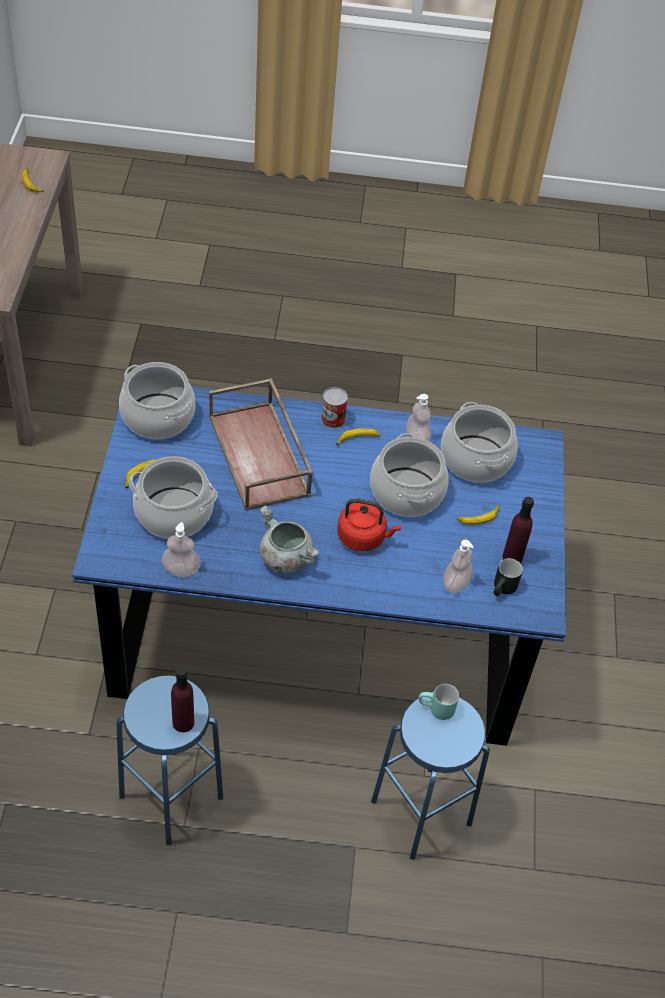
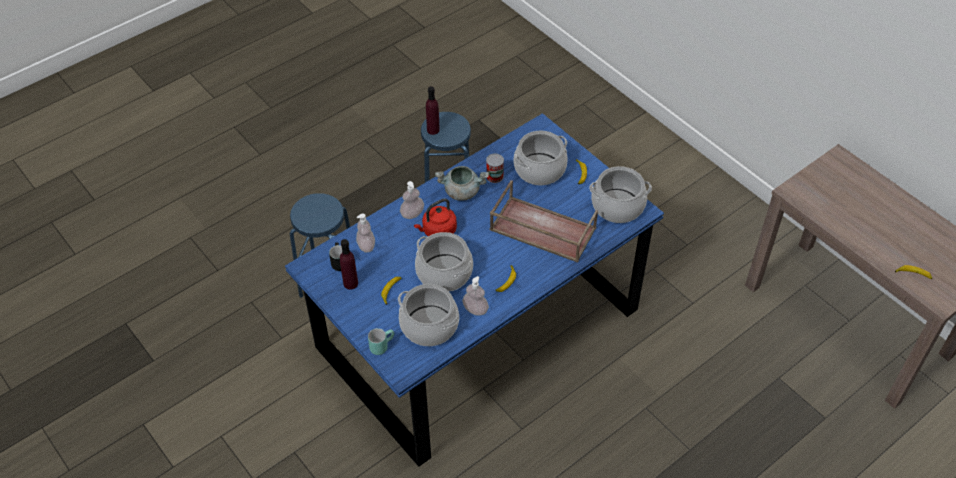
camera: 140 degrees right, 0 degrees up
(181, 570) = (500, 150): soap dispenser -> soap dispenser (412, 214)
(333, 419) = (533, 282): can -> can (494, 176)
(436, 711) = (328, 217): turquoise mug -> turquoise mug (381, 345)

